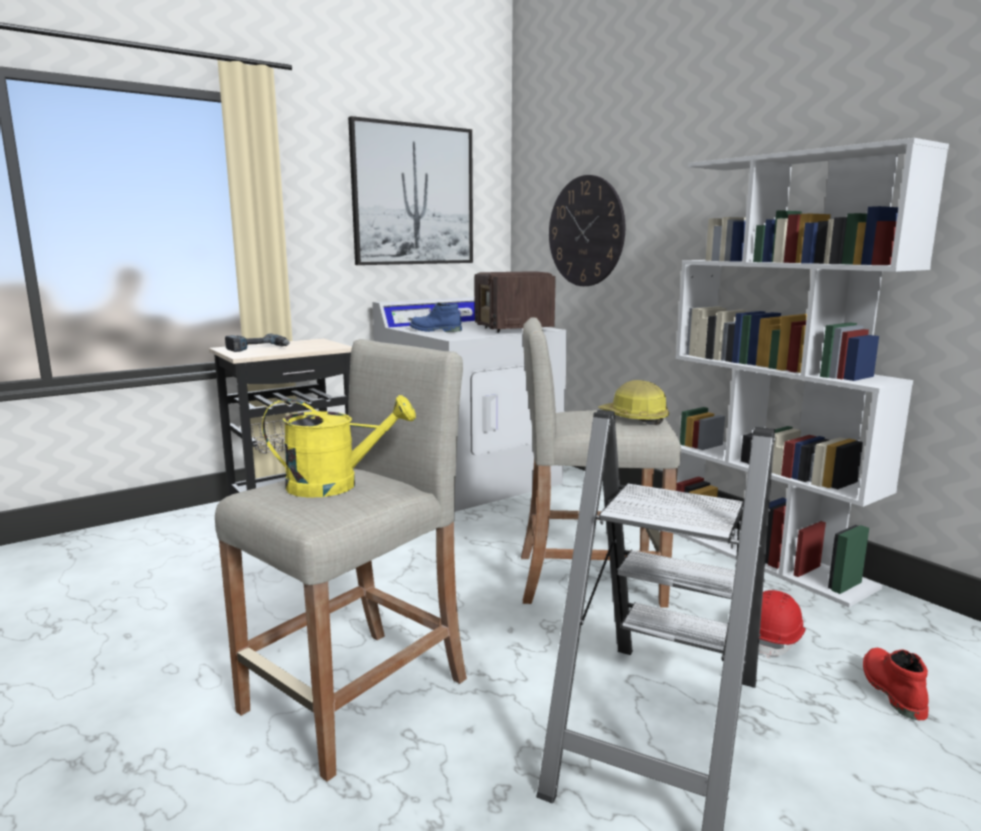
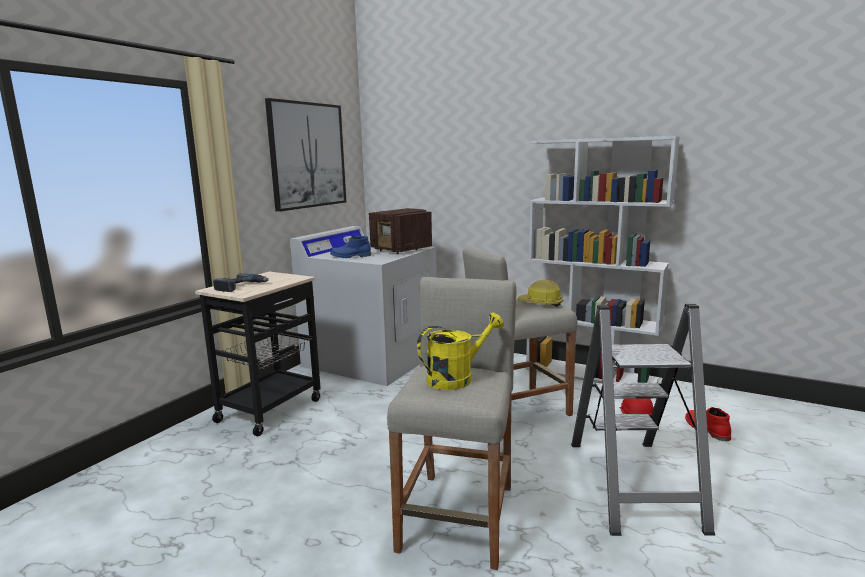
camera: 25 degrees left, 0 degrees up
(586, 231) = (433, 178): wall clock -> none

